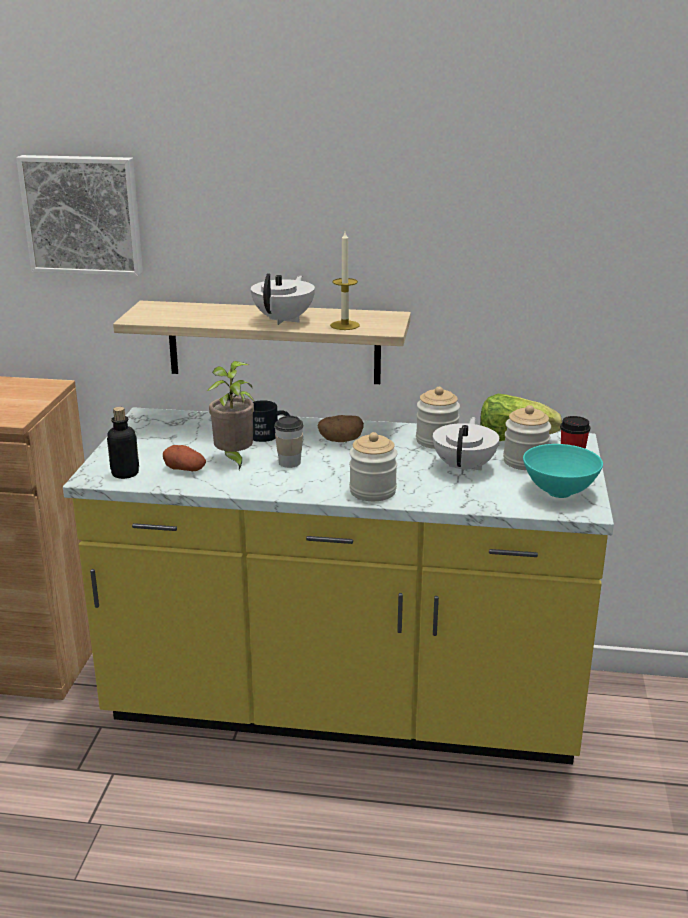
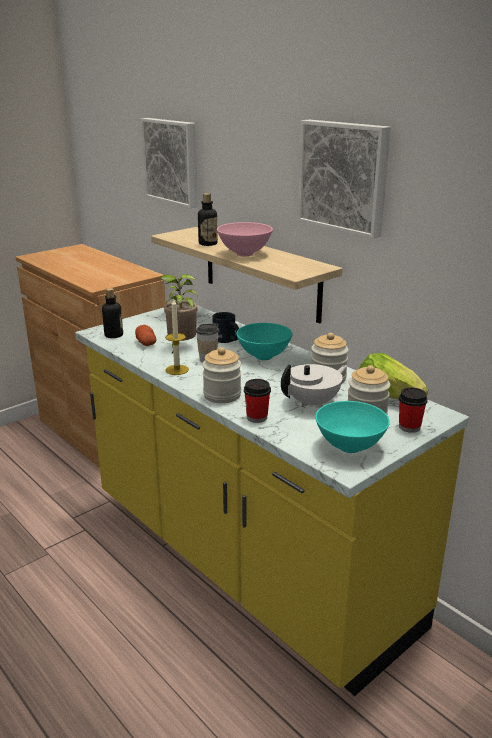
camera: 40 degrees right, 0 degrees up
(213, 318) = (208, 244): none -> bottle
(284, 320) = (245, 254): white teapot -> pink bowl
(340, 441) = (263, 357): potato -> turquoise bowl
(345, 325) = (273, 265): candle -> candle (177, 370)
(407, 206) = (344, 177): none -> picture
(443, 499) = (257, 417): none -> cup

